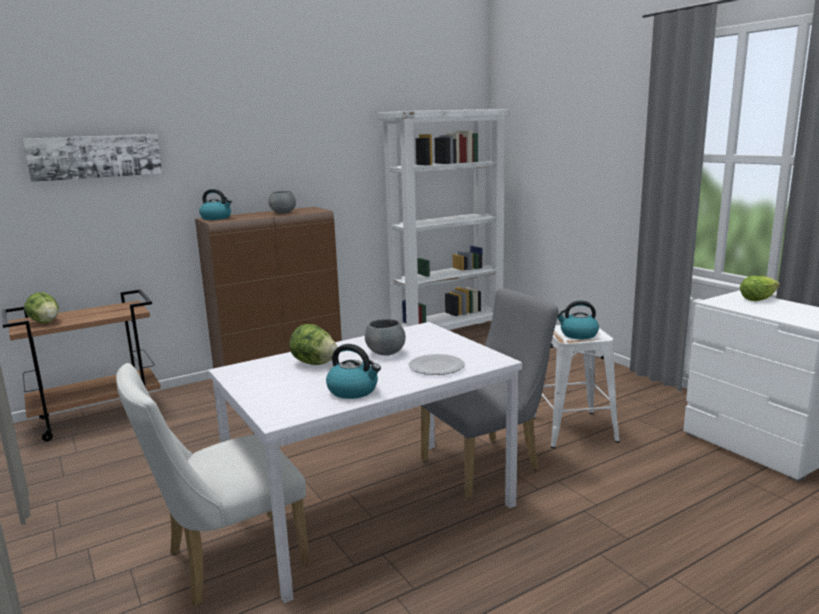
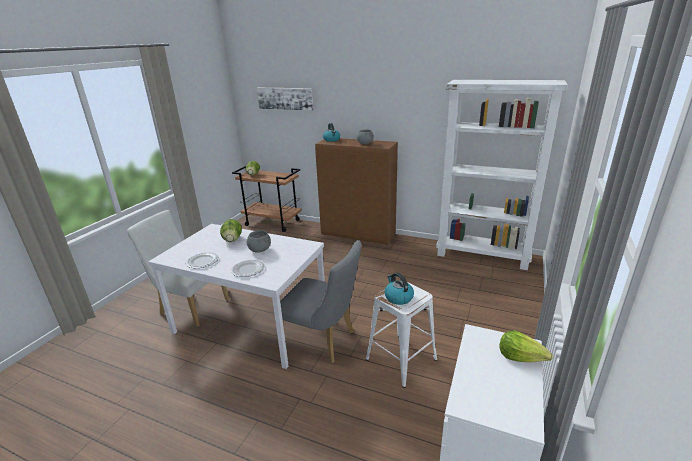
camera: 55 degrees right, 10 degrees up
(353, 390) = (202, 261): kettle -> plate

